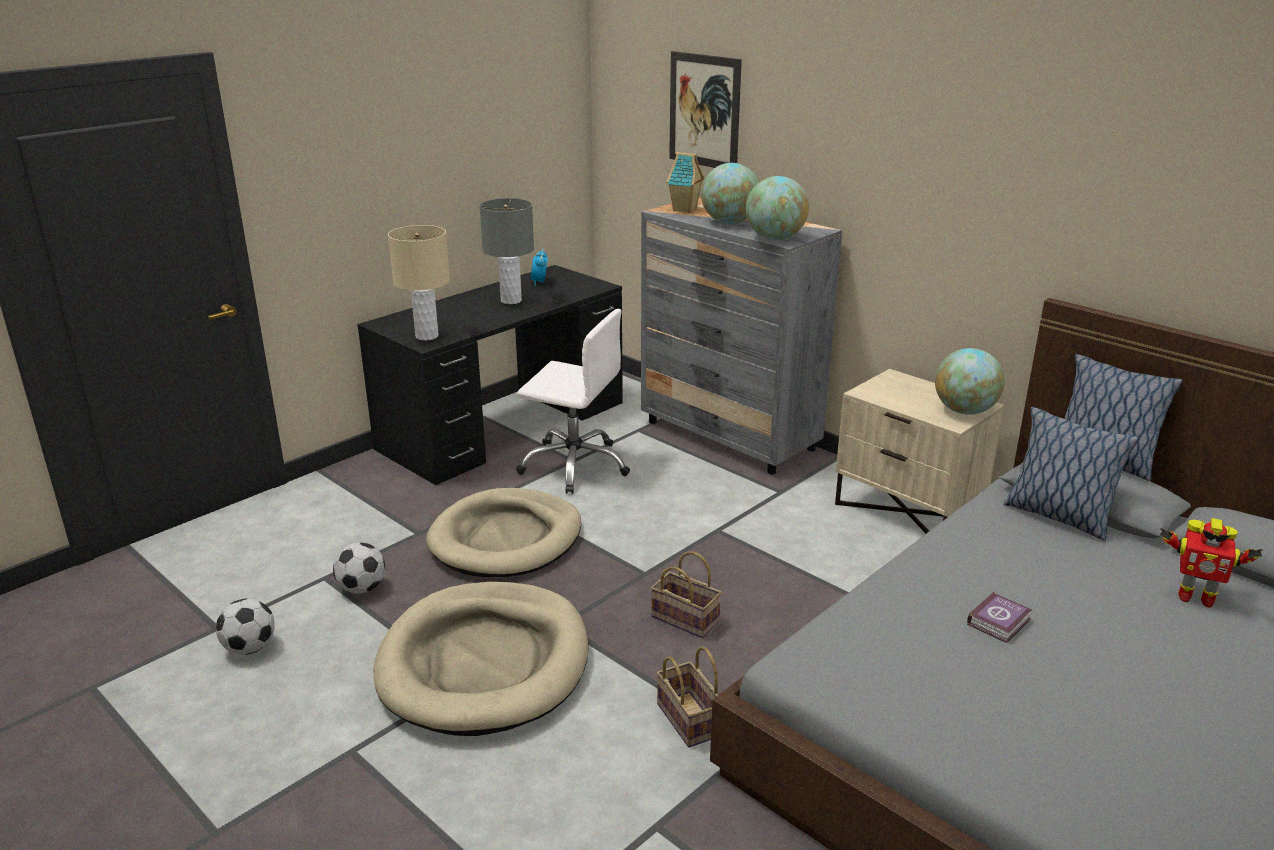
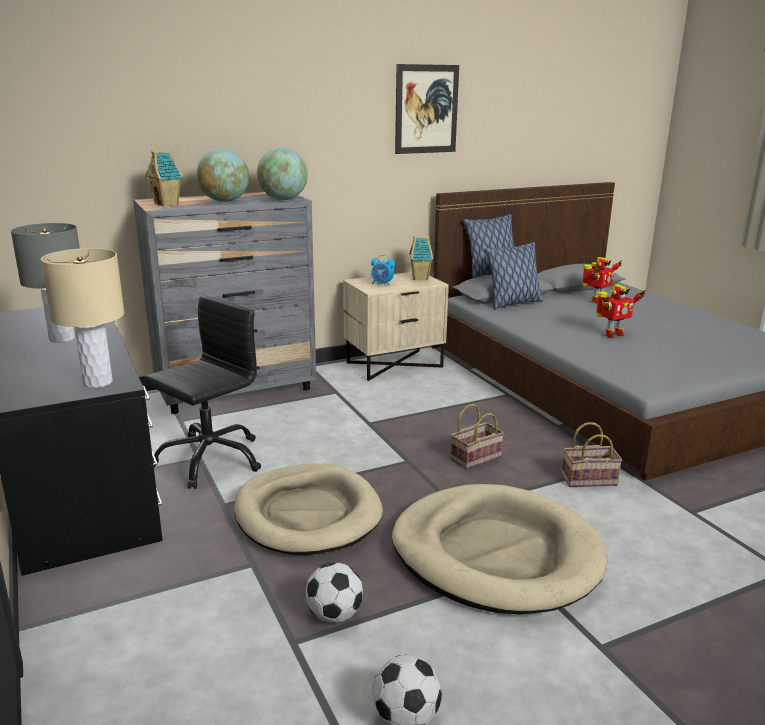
camera: 70 degrees left, 5 degrees down
(539, 282) = (33, 323): alarm clock -> alarm clock (382, 284)
(575, 465) = (209, 459): white office chair -> black office chair
(704, 111) = (129, 117): picture -> picture (426, 109)
(964, 411) = (421, 278): globe -> toy house
(1000, 622) = (612, 334): book -> toy robot

